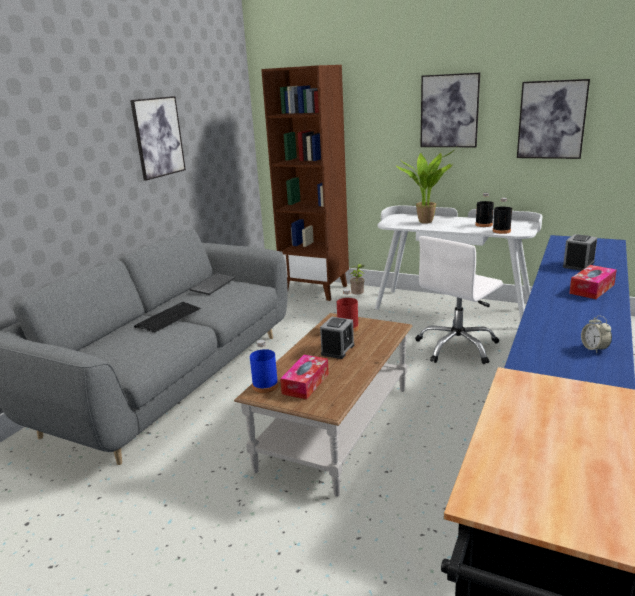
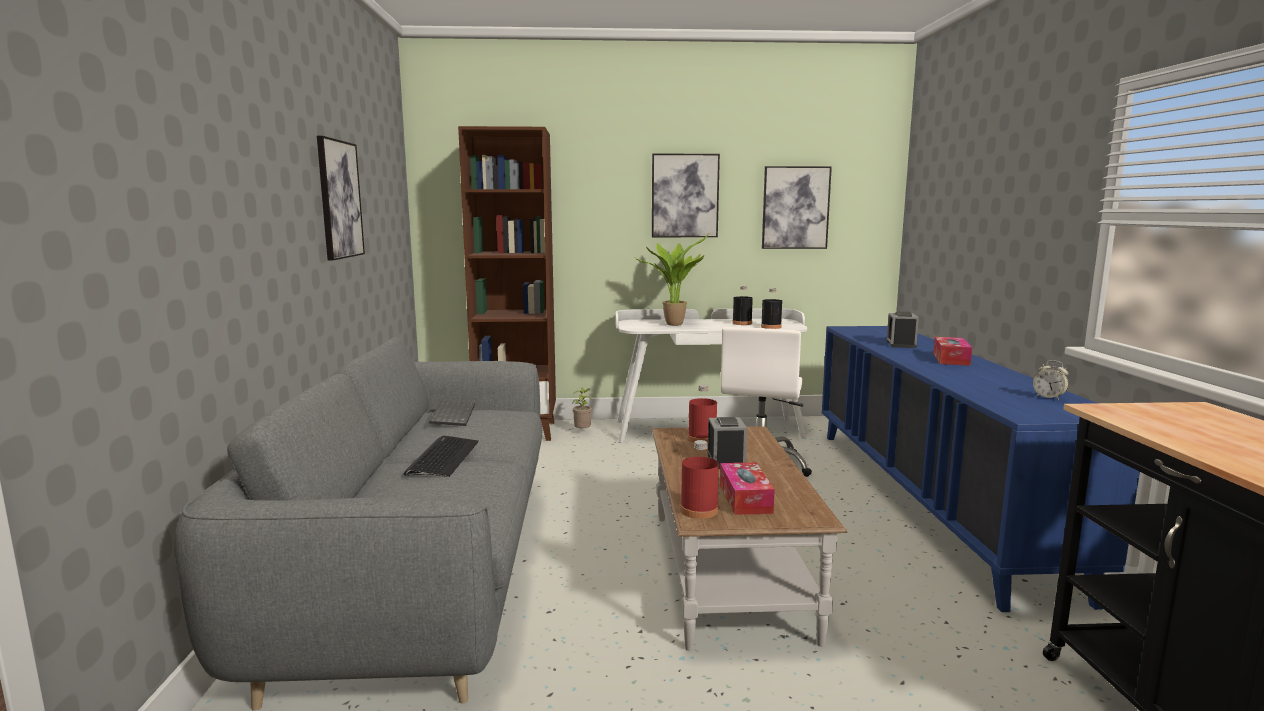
camera: 30 degrees left, 10 degrees down
(265, 386) = (699, 510): blue bottle -> red bottle

